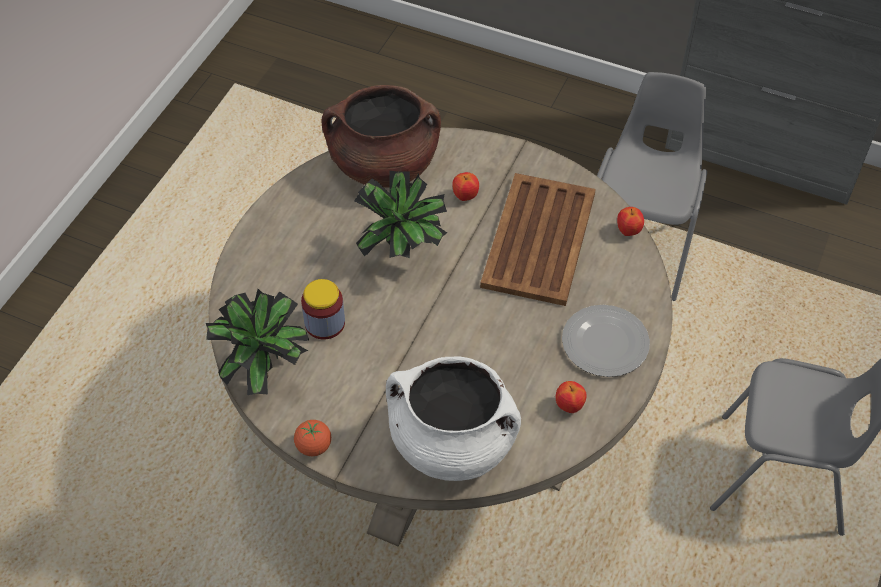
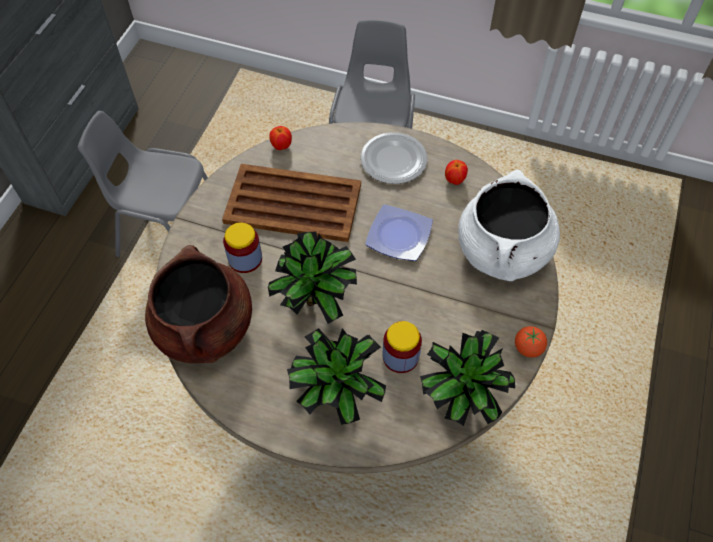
camera: 95 degrees left, 5 degrees up
(291, 265) = (335, 395): none -> potted plant
(465, 196) = (245, 259): apple -> jar
(483, 337) = (399, 237): none -> plate

